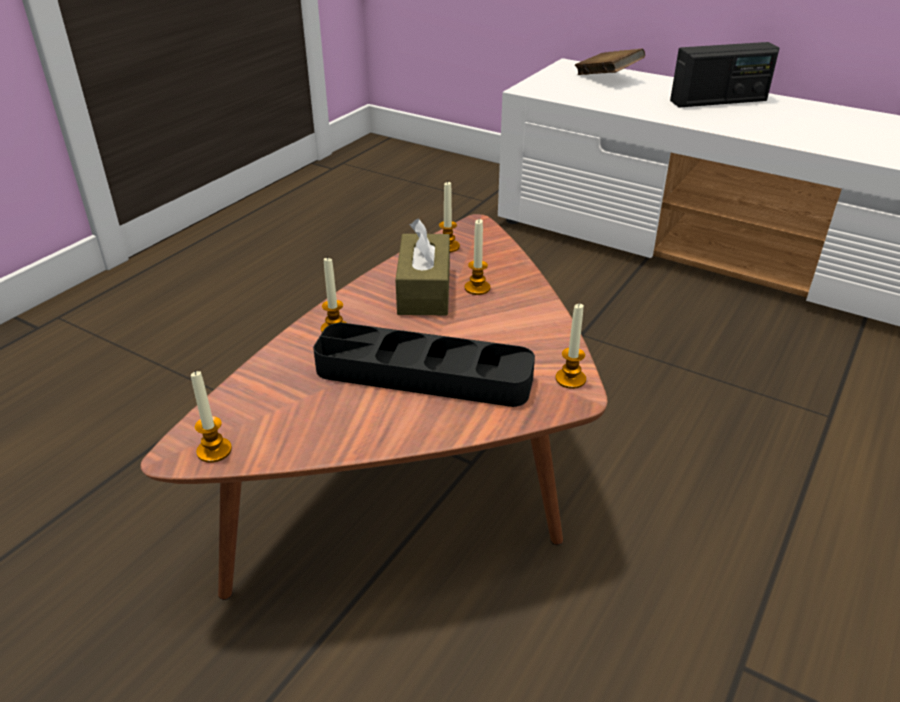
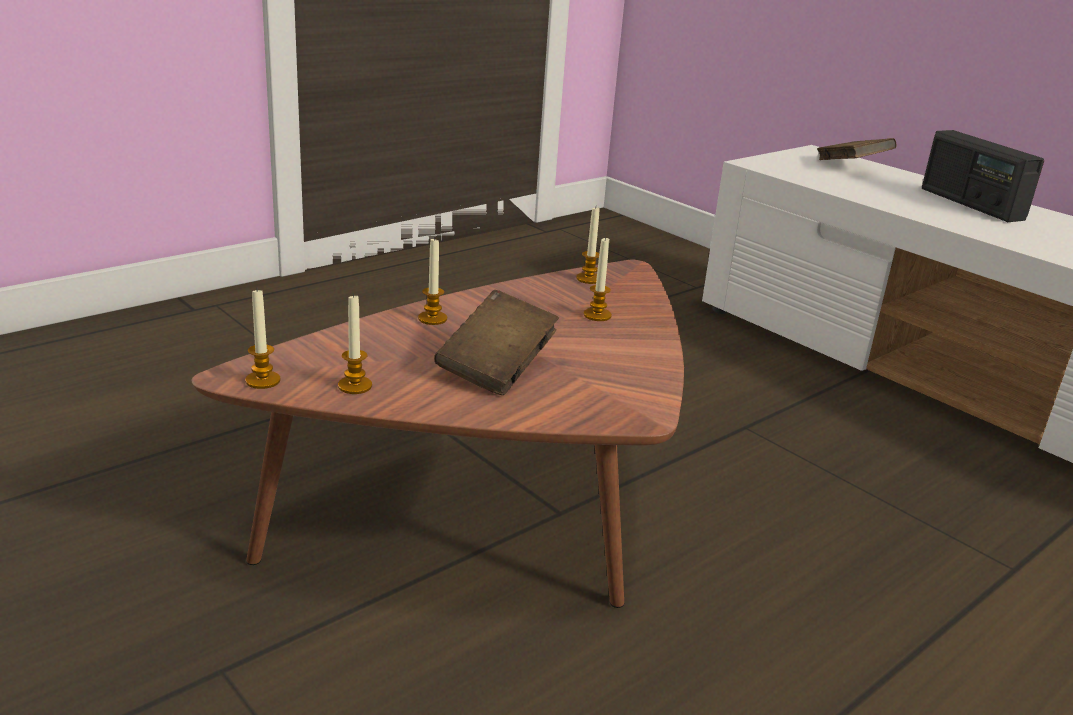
camera: 15 degrees right, 10 degrees down
(423, 374) = (497, 368): black tray -> brown book
(424, 290) = (541, 307): brown tissue box -> none
(570, 379) = (646, 402): candle -> candle (355, 386)
(718, 101) = (970, 204): radio -> radio turned 60 degrees clockwise

